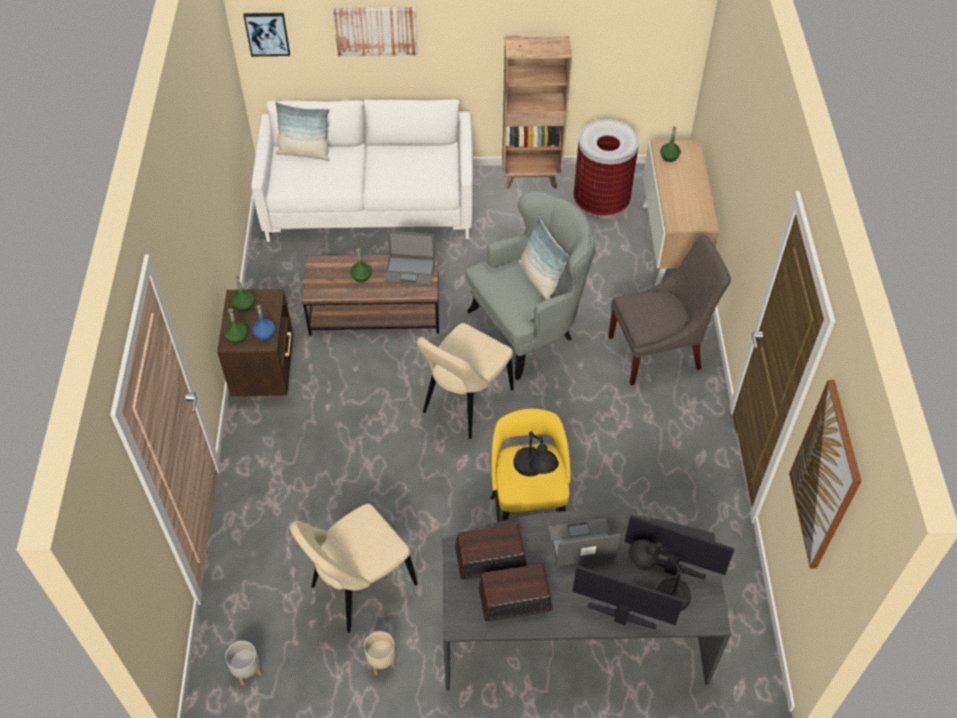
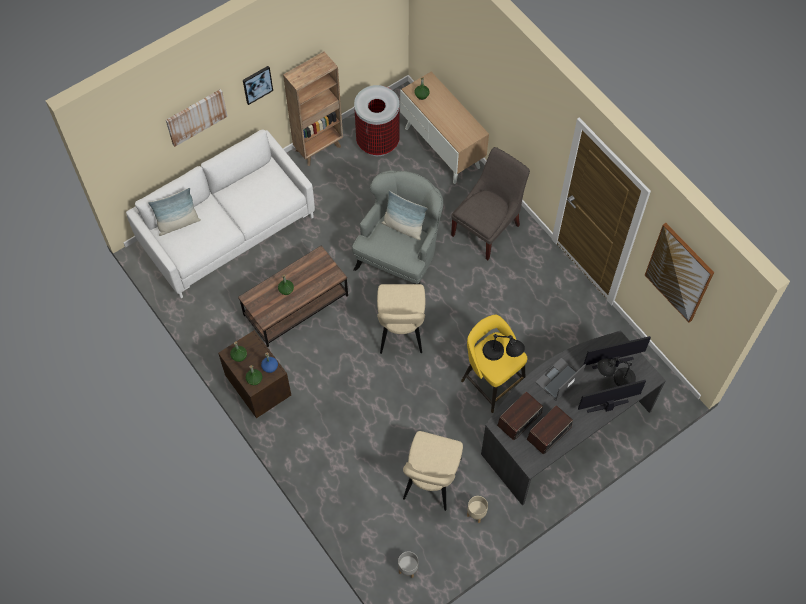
camera: 35 degrees left, 10 degrees up
(267, 33) = (122, 159): picture -> picture (257, 84)
(411, 270) = (313, 267): laptop -> none

